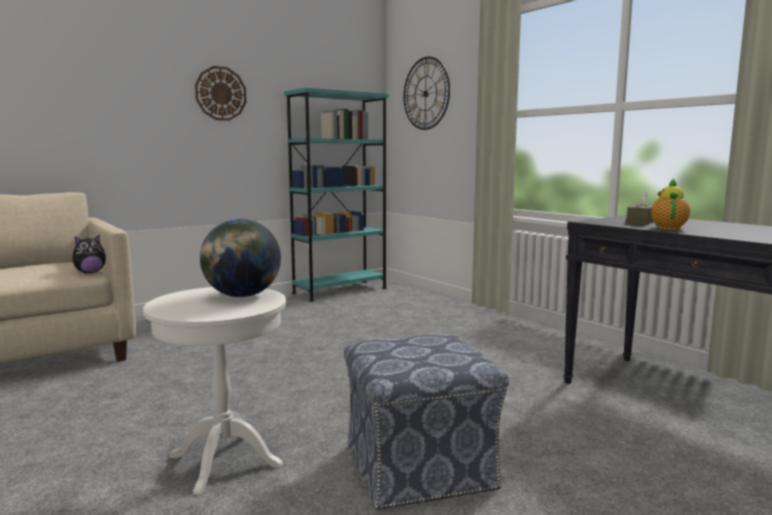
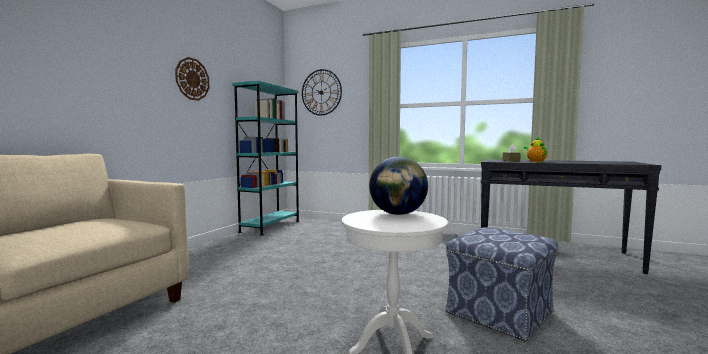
camera: 30 degrees left, 5 degrees down
(90, 272) = (147, 223): plush toy -> none

